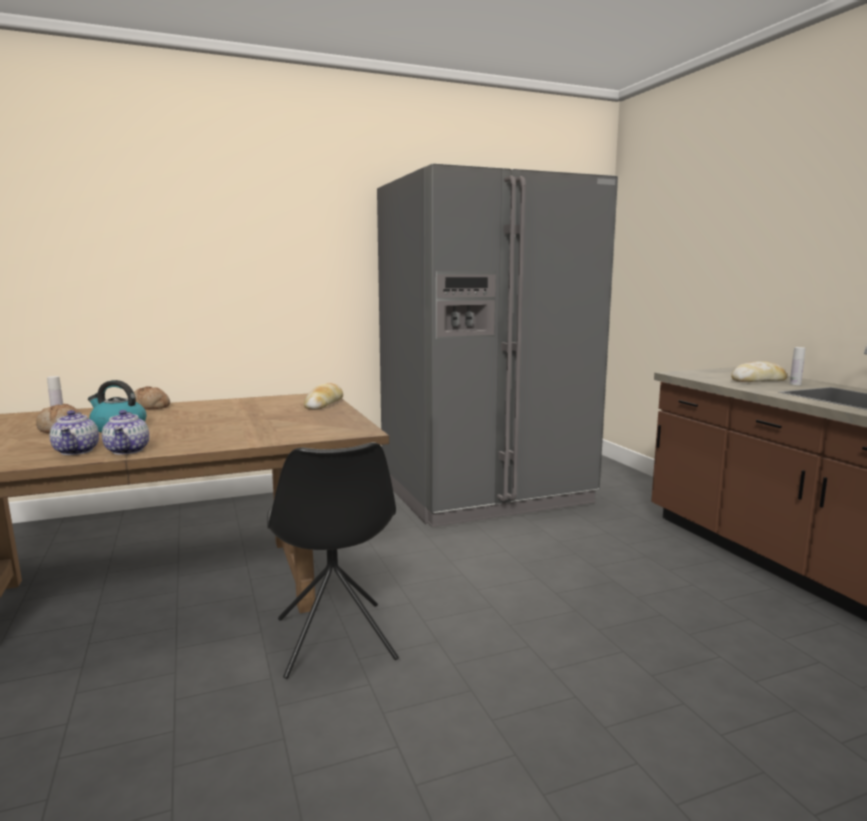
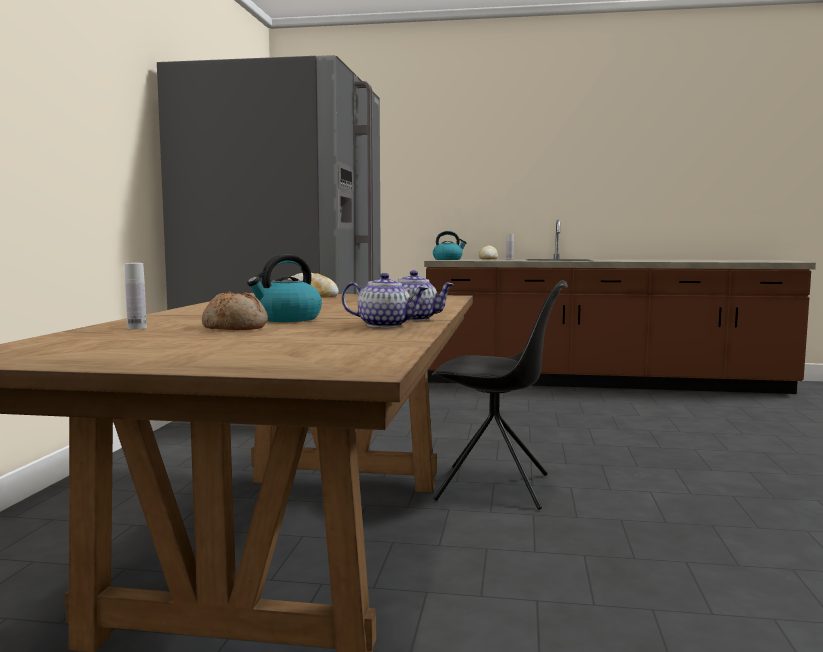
camera: 60 degrees left, 5 degrees down
(149, 407) = (178, 313): bread -> none
(703, 373) = (448, 259): none -> kettle

